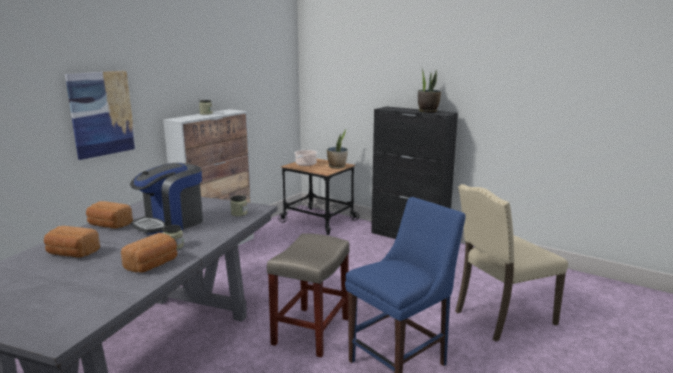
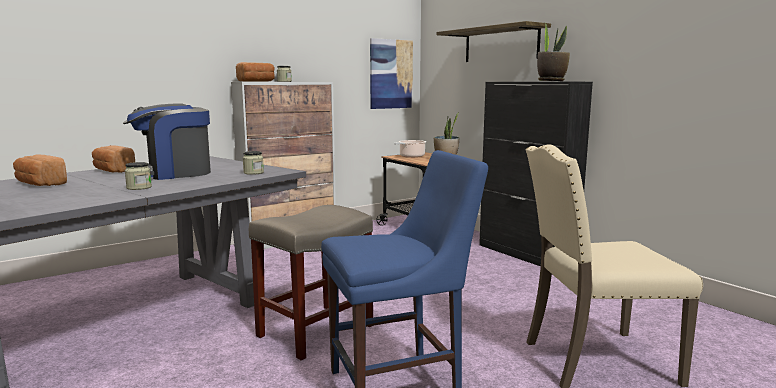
camera: 20 degrees right, 5 degrees down
(101, 113) = (156, 66): picture -> picture (391, 74)
(153, 265) = (91, 197): bread -> bread (257, 81)
(378, 76) = (500, 44): none -> shelf

